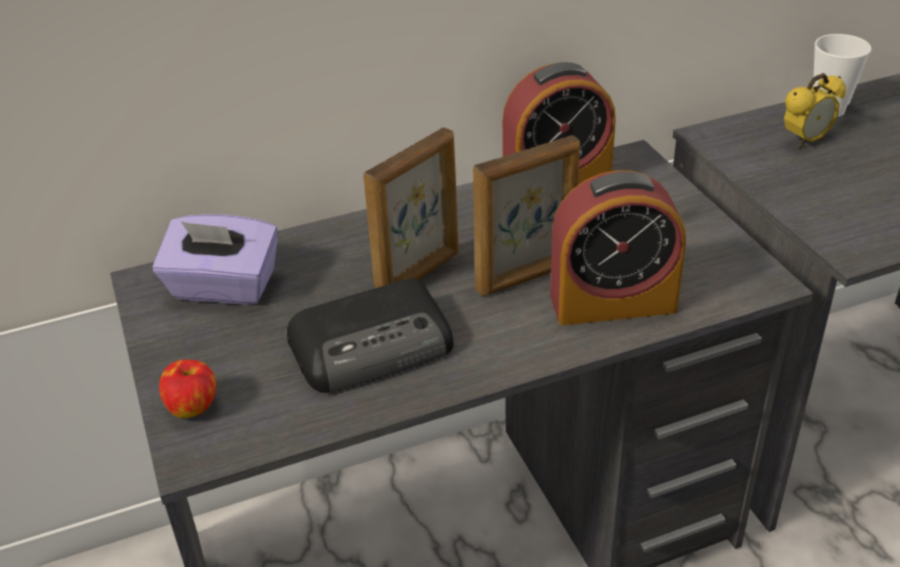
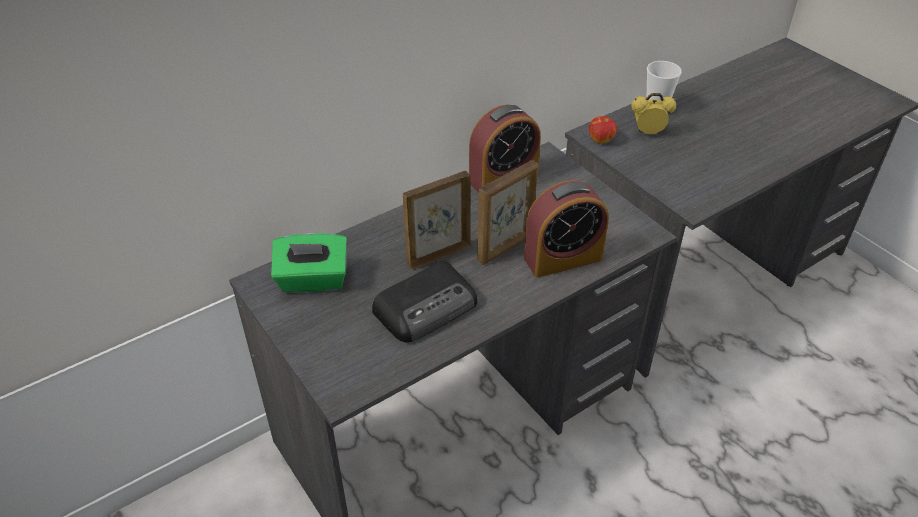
camera: 15 degrees left, 5 degrees up
(193, 407) = (328, 364): apple -> apple (601, 140)
(223, 287) = (313, 280): purple tissue box -> green tissue box
(419, 274) = (438, 255): picture frame -> picture frame turned 150 degrees counterclockwise
(806, 141) = (648, 133): alarm clock -> alarm clock turned 135 degrees counterclockwise

